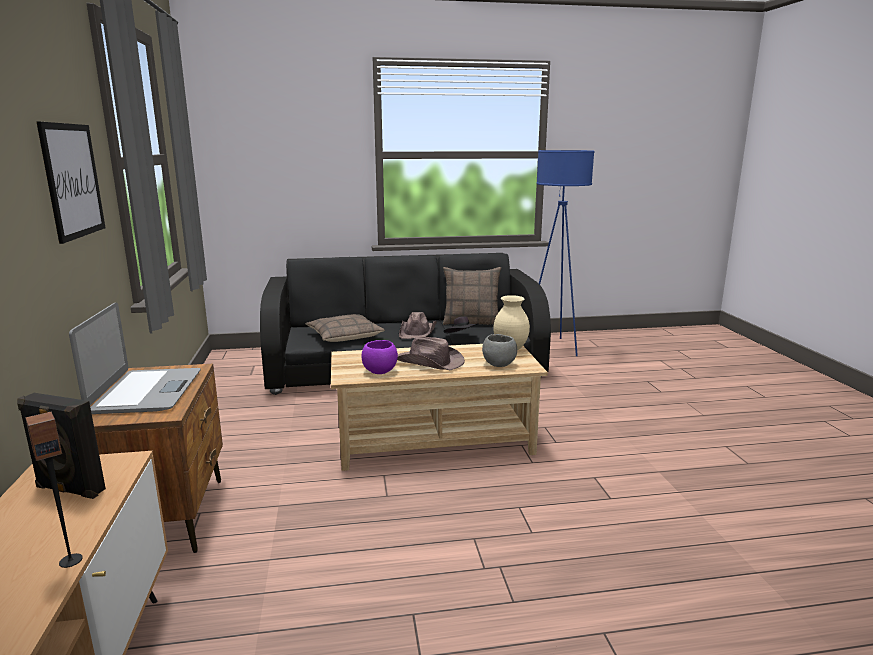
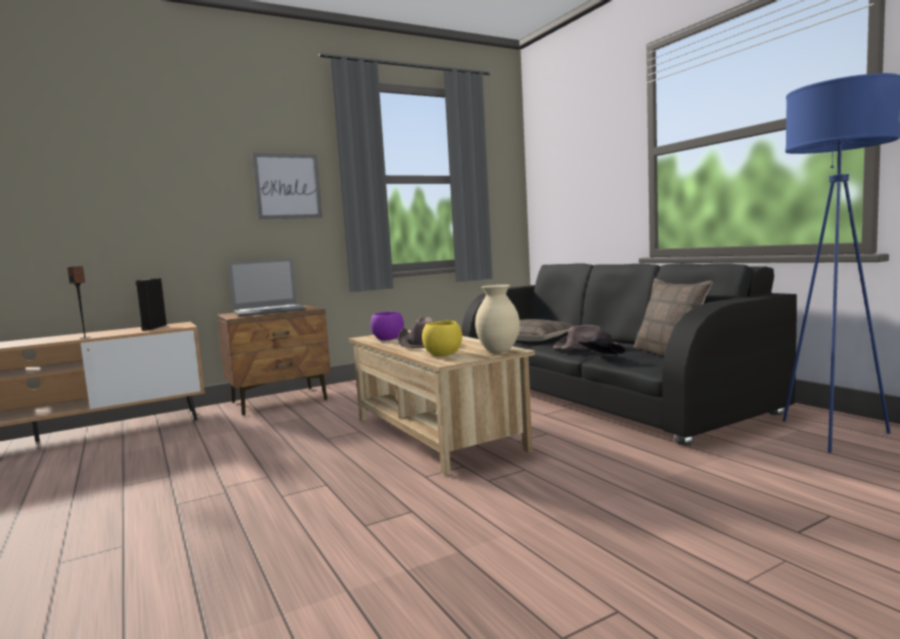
camera: 70 degrees right, 10 degrees down
(499, 364) = (442, 354): grey bowl -> yellow bowl

